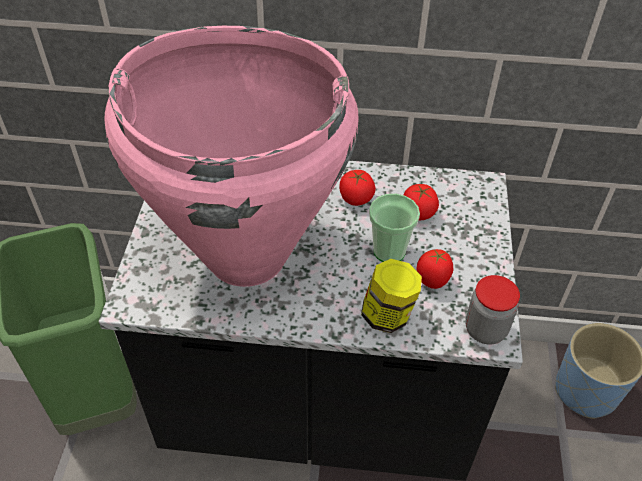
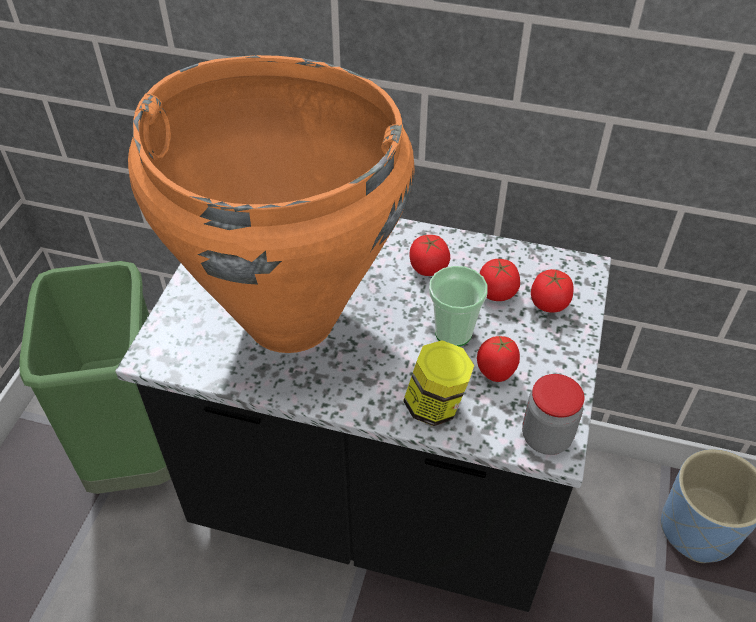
camera: 10 degrees right, 0 degrees up
(248, 256) = (292, 318): pink vase -> orange vase
(463, 217) = (549, 303): none -> tomato

